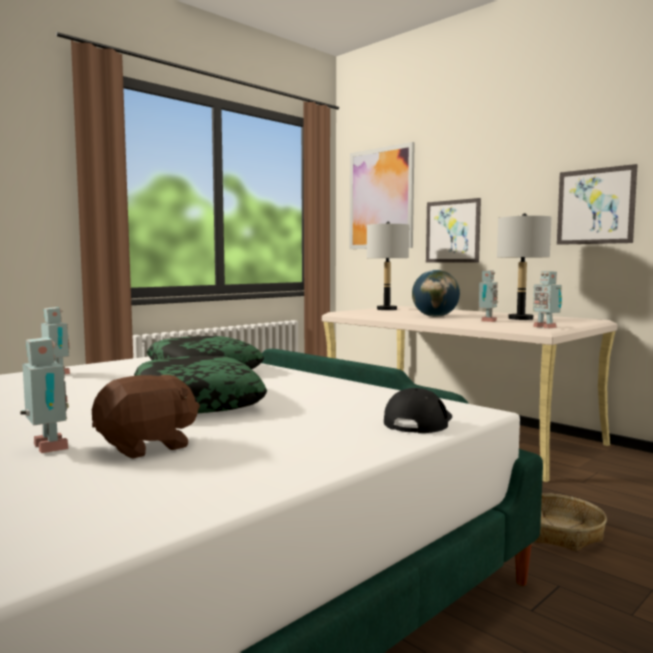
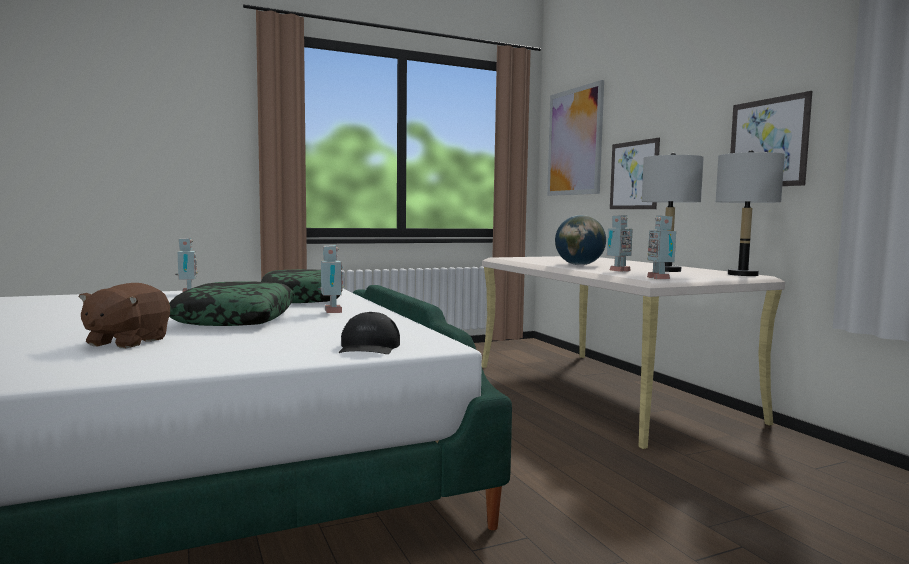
camera: 20 degrees right, 0 degrees up
(46, 449) = (64, 336): toy robot -> toy robot (331, 312)
(147, 446) = (126, 342): brown plush toy -> brown plush toy turned 120 degrees clockwise
(387, 309) = (556, 257): grey table lamp -> grey table lamp (743, 275)
(419, 421) = (368, 347): black cap -> black cap turned 135 degrees clockwise
(558, 532) = (591, 494): basket -> none

